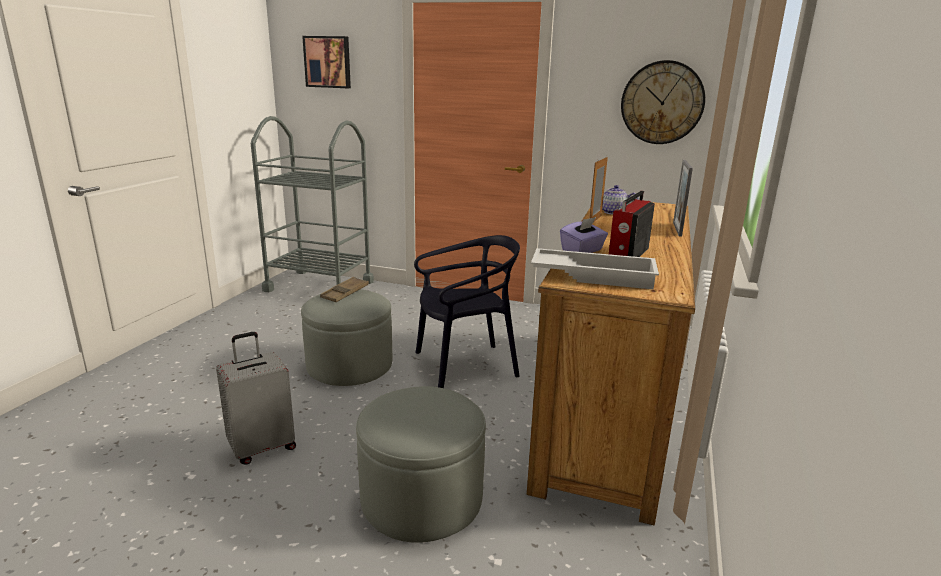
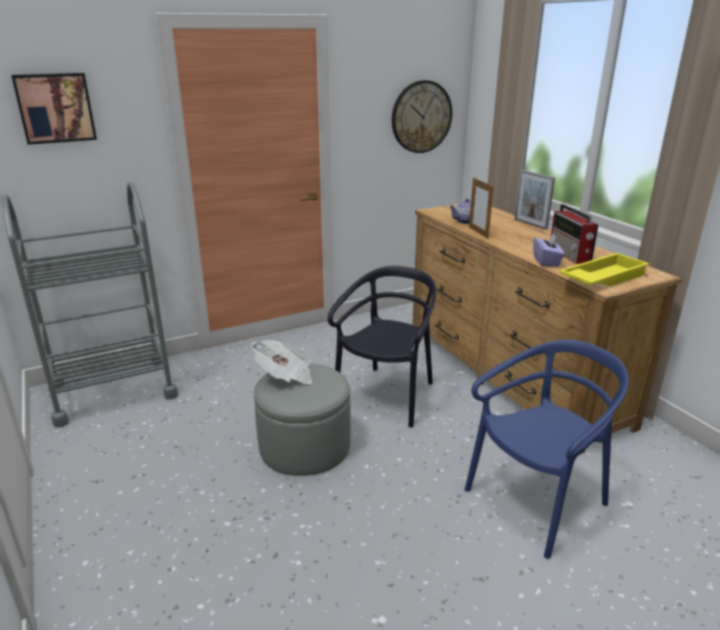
camera: 45 degrees left, 5 degrees up
(262, 447) = (383, 554): grey suitcase -> none
(345, 293) = (284, 376): brown tray -> newspaper
(421, 498) = (537, 501): grey ottoman -> blue chair
(593, 275) = (602, 277): white tray -> yellow tray

